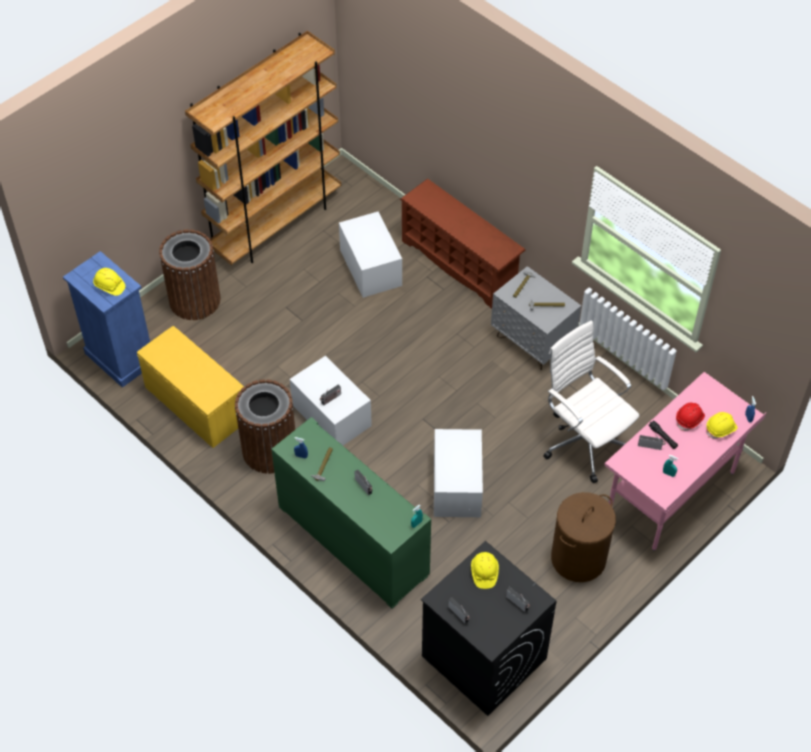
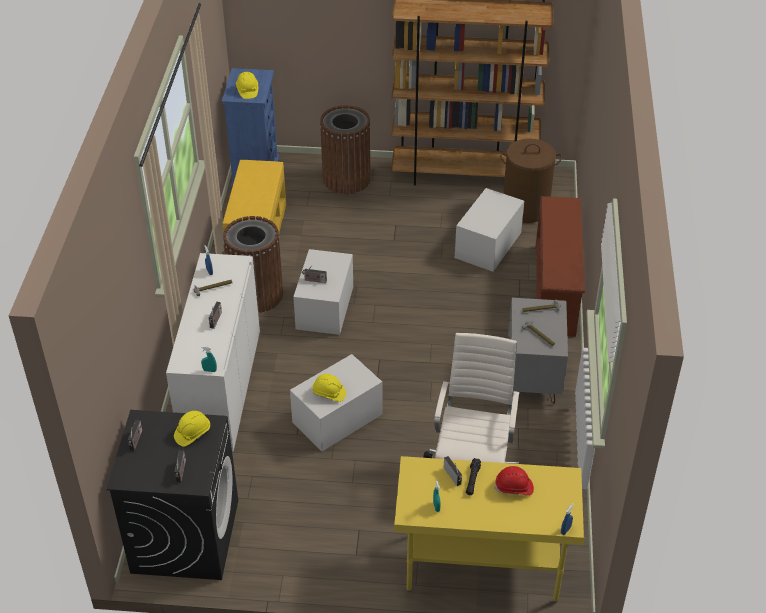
camera: 50 degrees right, 10 degrees down
(353, 540) = (221, 389): green cabinet -> white cabinet
(578, 558) = (345, 541): brown laundry basket -> brown laundry basket (525, 208)
(671, 494) = (482, 568): pink desk -> yellow desk
(721, 429) = (529, 516): yellow hard hat -> yellow hard hat (329, 393)

